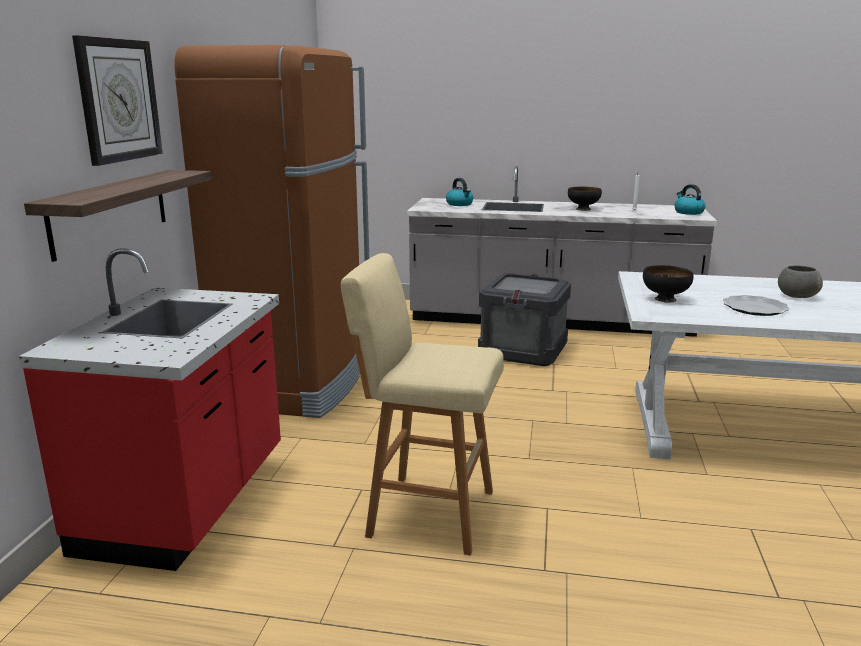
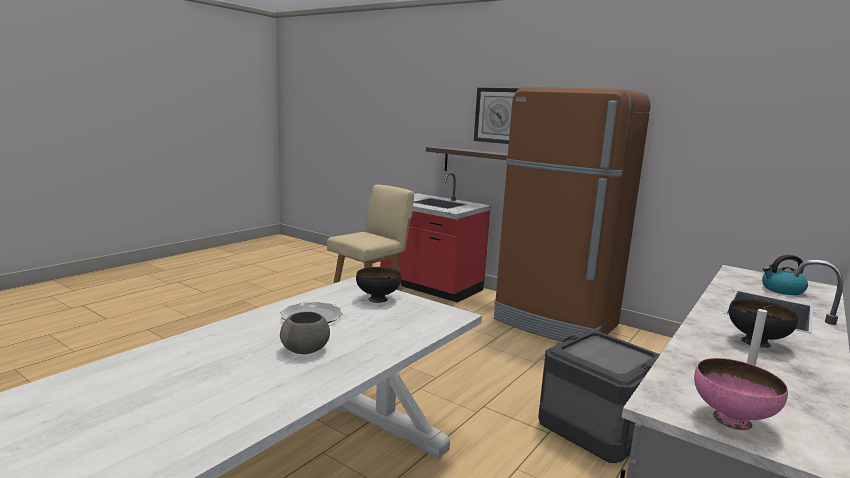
camera: 115 degrees right, 5 degrees down
(688, 212) = (730, 420): kettle -> pink bowl

